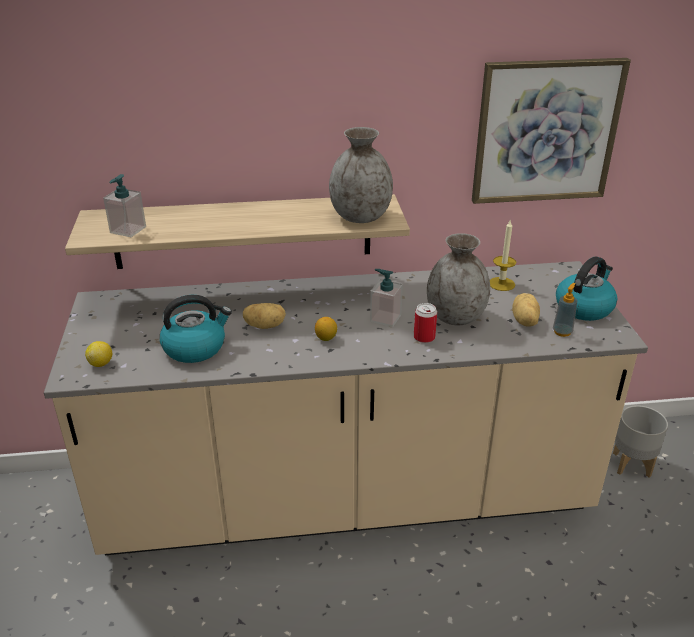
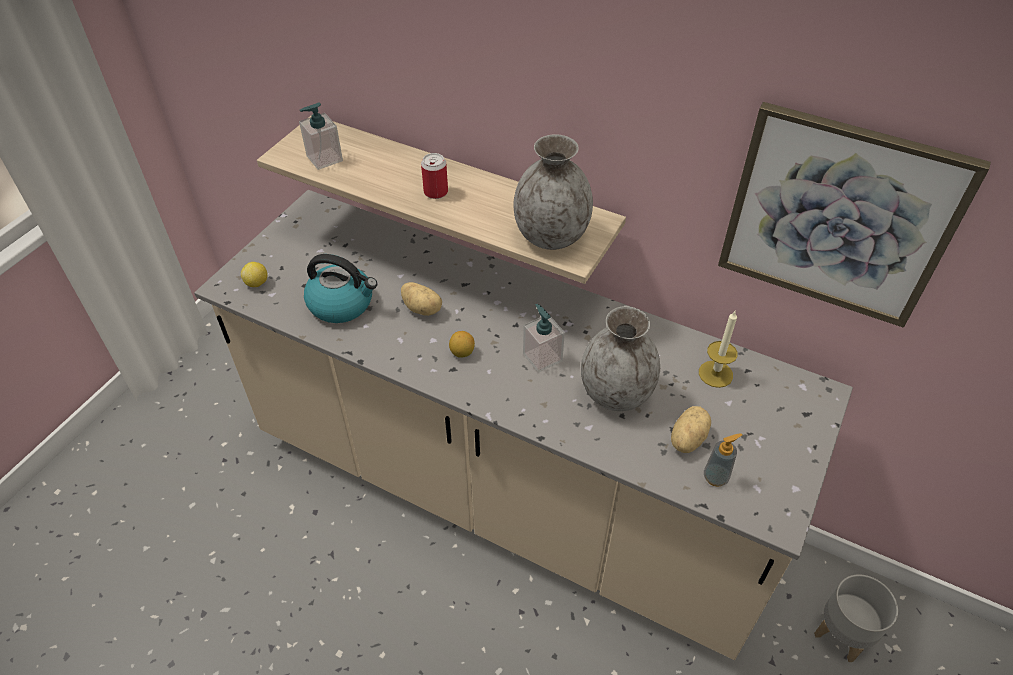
camera: 35 degrees right, 15 degrees up
(424, 337) = (556, 403): can -> can (436, 192)
(584, 307) = (780, 457): kettle -> none

